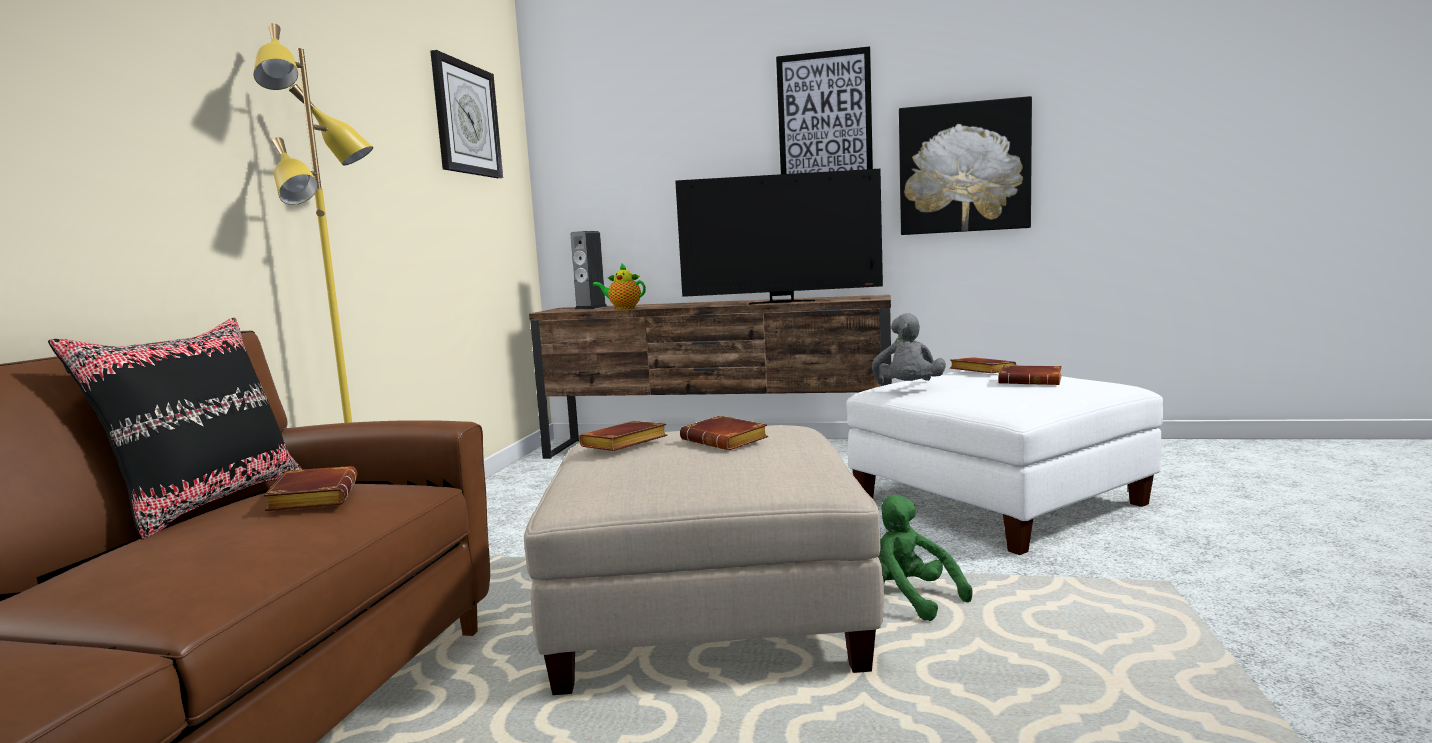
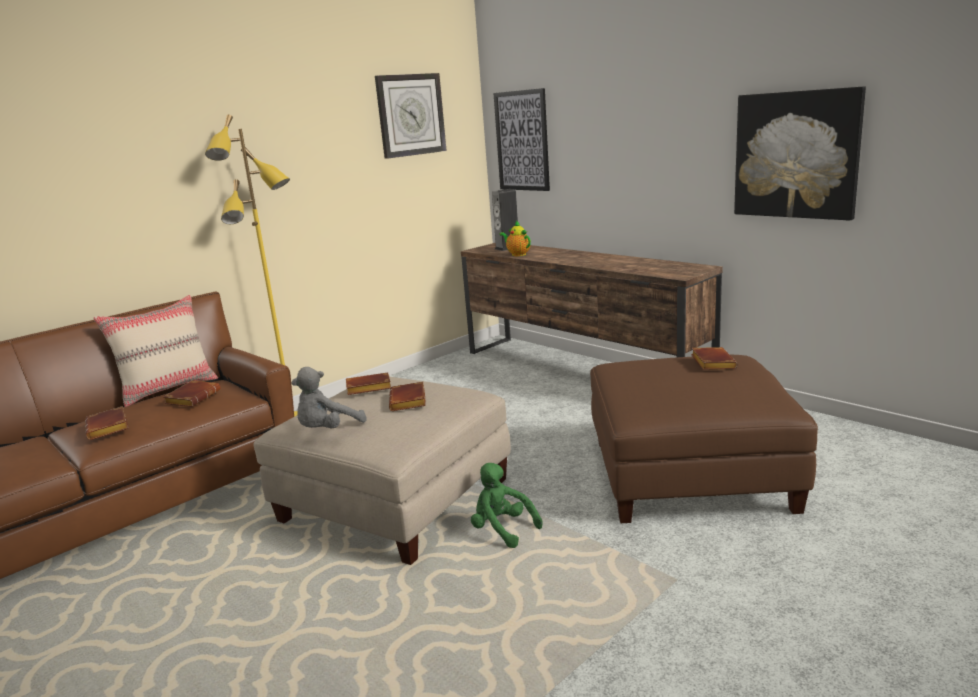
camera: 35 degrees right, 10 degrees up
(208, 503) = (168, 389): black pillow -> beige pillow
(782, 302) = (616, 267): television -> none
(824, 120) = (681, 103): picture -> picture (522, 141)
(908, 389) = (624, 371): grey plush toy -> grey plush toy (328, 430)
(909, 599) = (502, 529): green plush toy -> green plush toy turned 45 degrees counterclockwise
(998, 501) = (690, 474): white ottoman -> brown ottoman
(1032, 381) = (708, 388): brown book -> brown book (109, 428)

